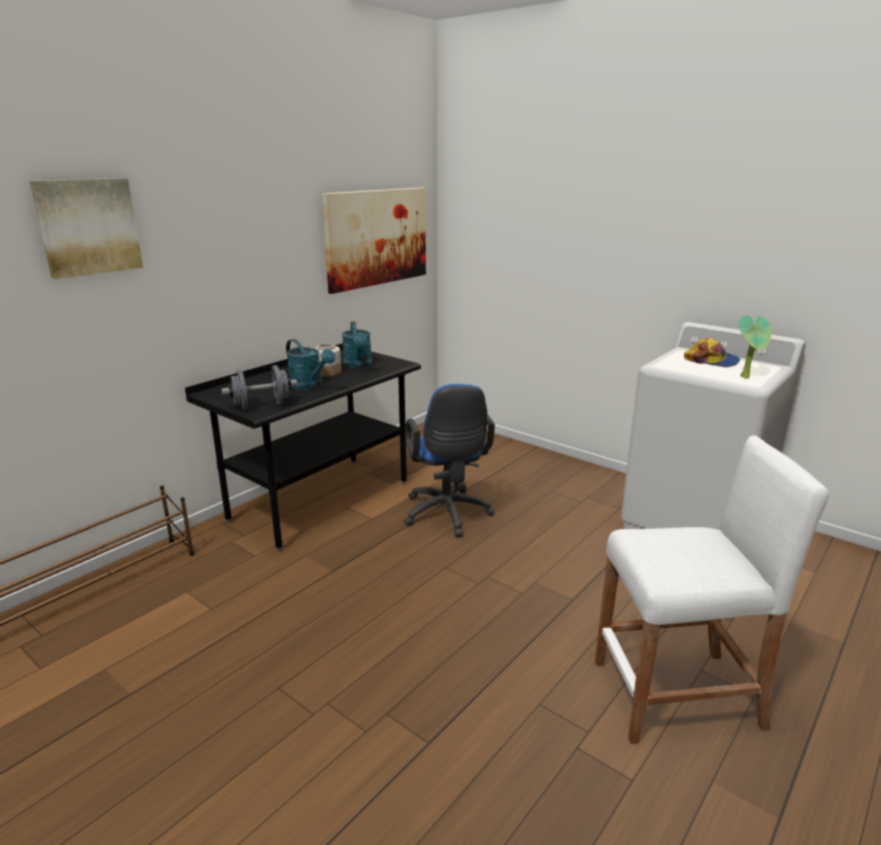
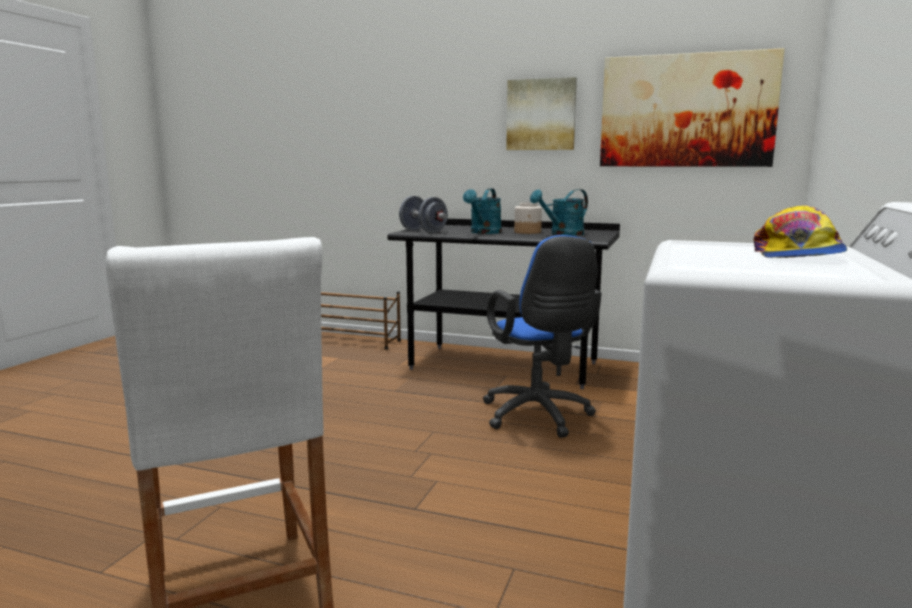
camera: 70 degrees right, 10 degrees down
(88, 226) = (384, 83): picture -> picture (541, 115)
(447, 515) = (538, 417): blue office chair -> blue office chair turned 75 degrees counterclockwise
(747, 377) = (727, 265): potted plant -> none

